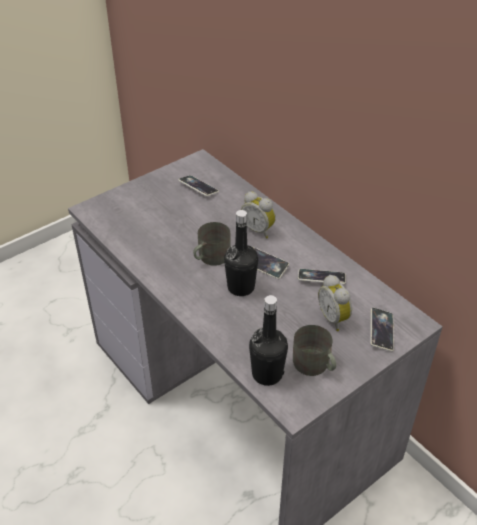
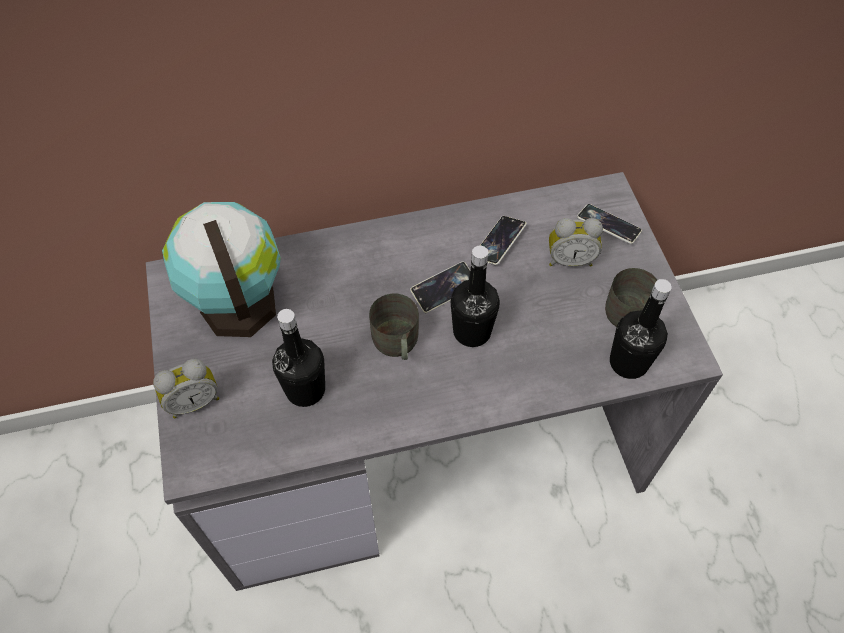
camera: 65 degrees left, 15 degrees up
(157, 232) = (305, 390): none -> black bottle
(198, 188) = (237, 302): phone -> globe
(259, 230) = (373, 268): alarm clock -> alarm clock (193, 401)

